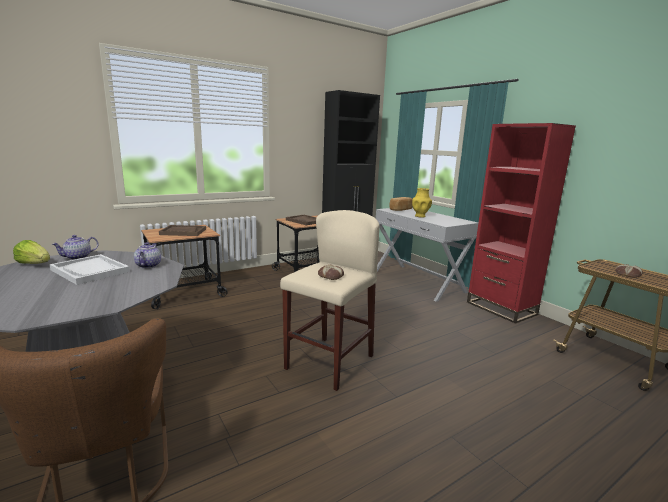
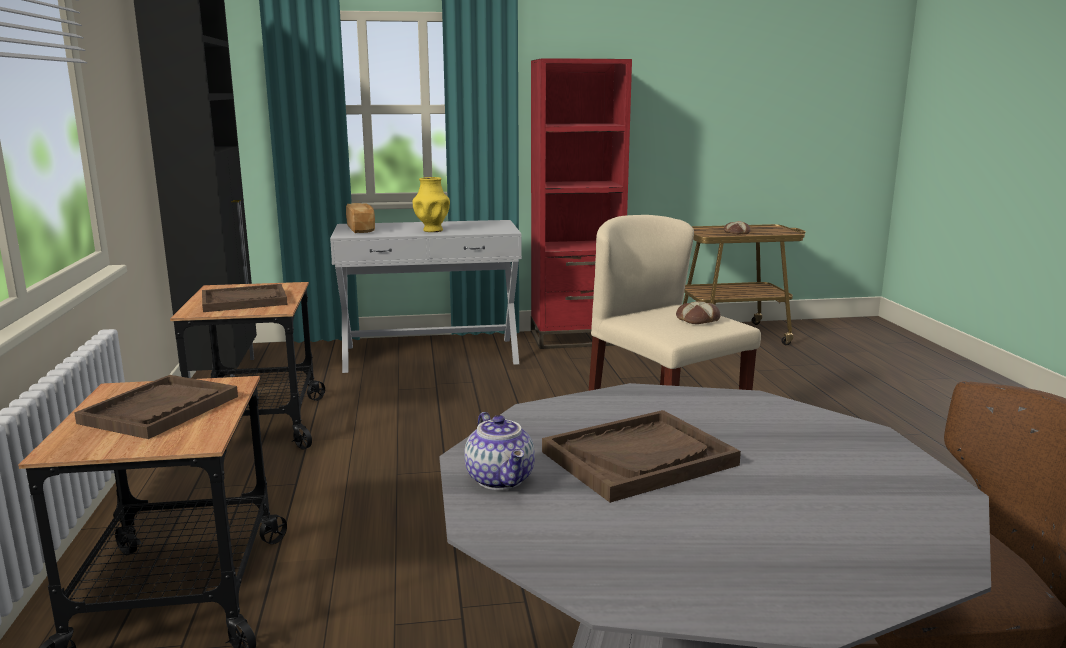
camera: 65 degrees left, 0 degrees up
(34, 264) = (538, 529): lettuce -> none
(90, 271) = (639, 458): white tray -> brown tray
(148, 265) = (623, 409): teapot -> none

